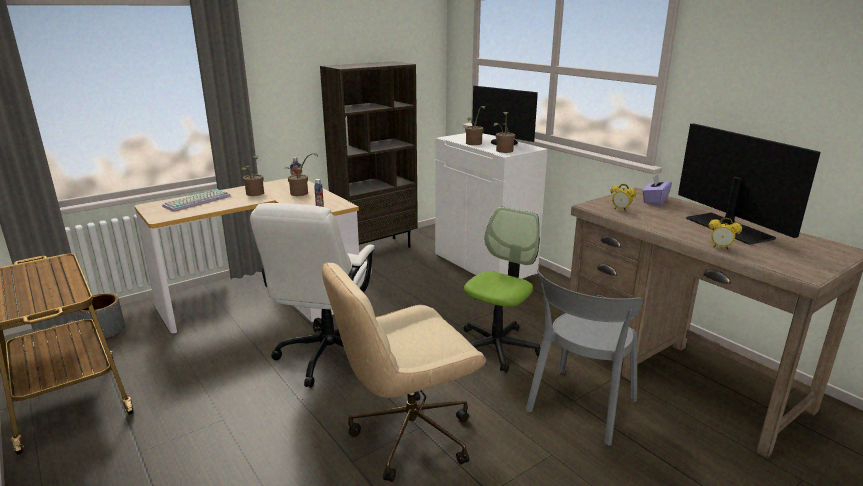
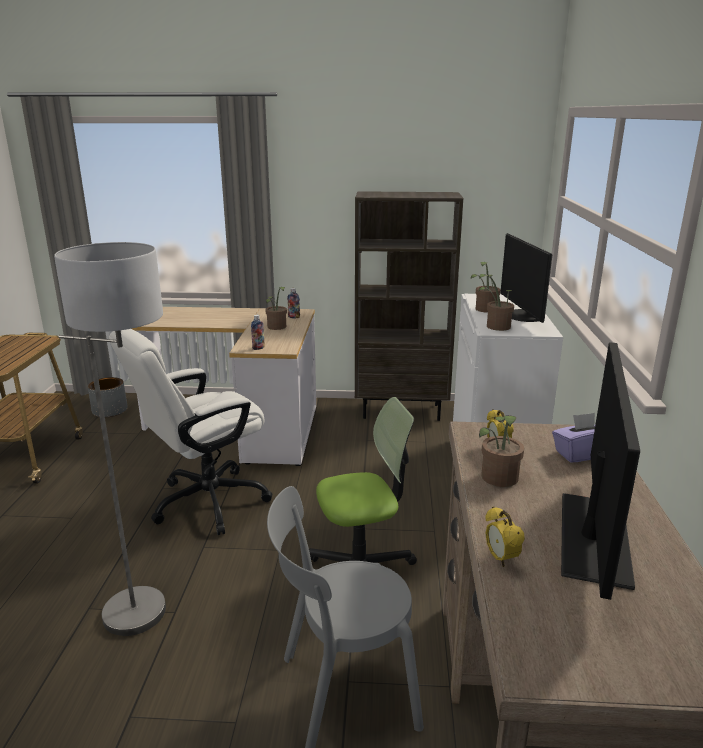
camera: 40 degrees right, 0 degrees up
(197, 201) = (191, 314): keyboard -> none
(255, 194) = (243, 318): potted plant -> potted plant (498, 480)
(408, 438) = (151, 616): beige office chair -> grey floor lamp

